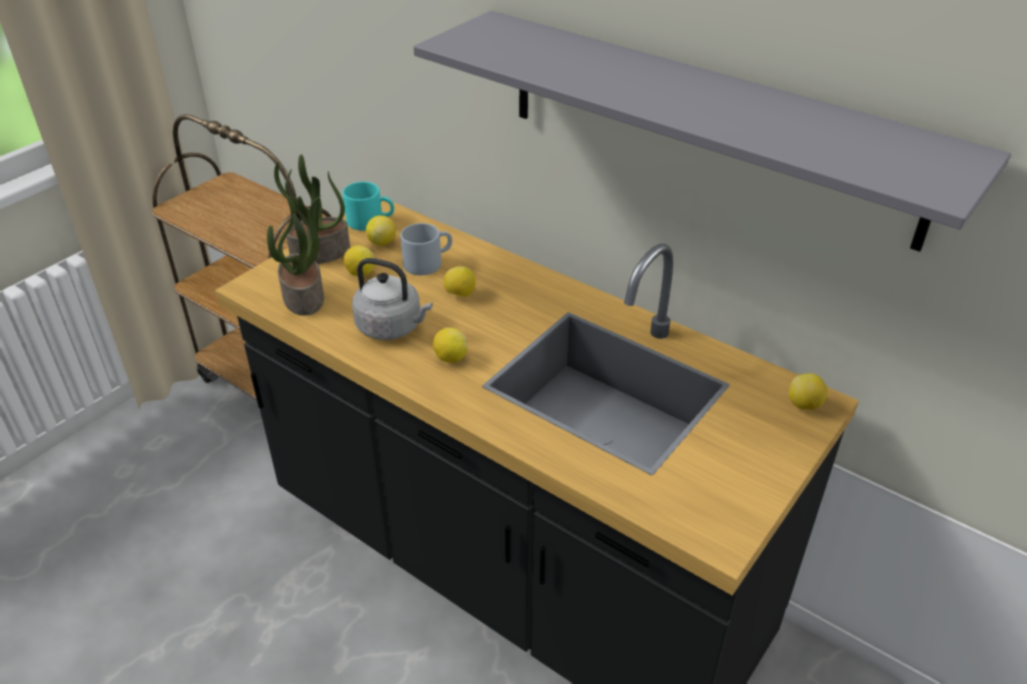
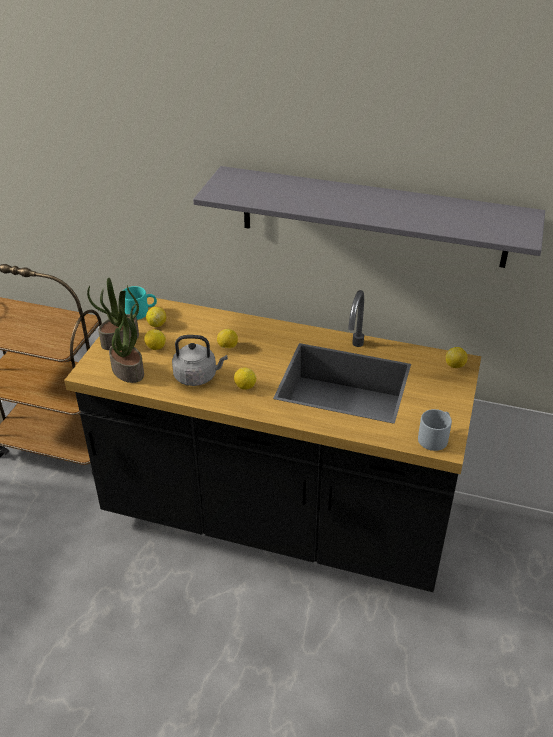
camera: 20 degrees left, 0 degrees up
(428, 262) = (195, 331): grey mug -> grey mug (435, 437)

